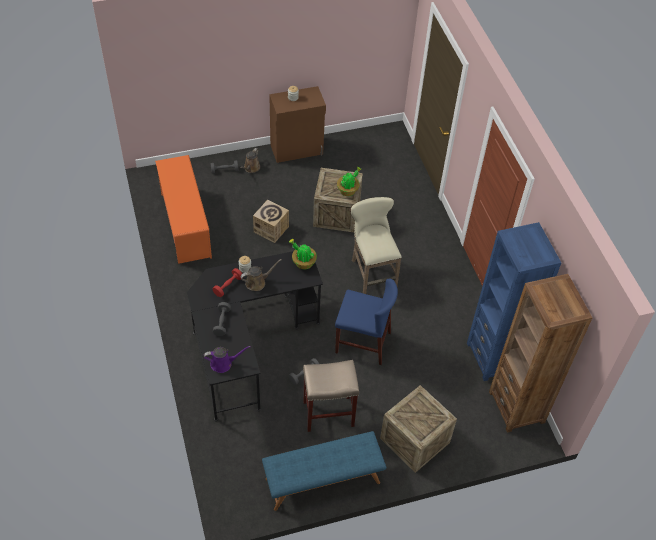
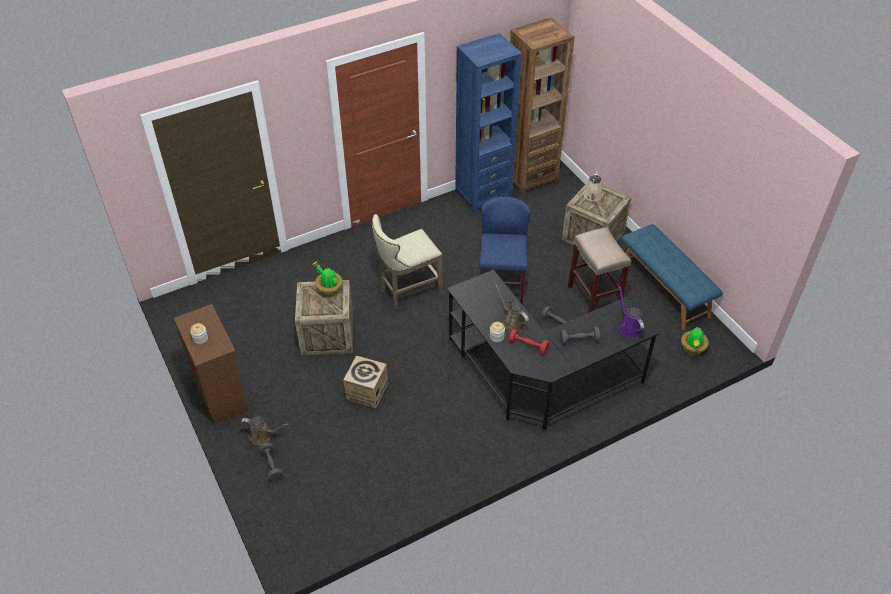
camera: 100 degrees left, 5 degrees down
(185, 224) = (381, 485): orange shoe rack -> none
(303, 263) = (471, 289): potted plant -> potted plant (692, 350)
(429, 413) = (592, 196): none -> beige watering can

